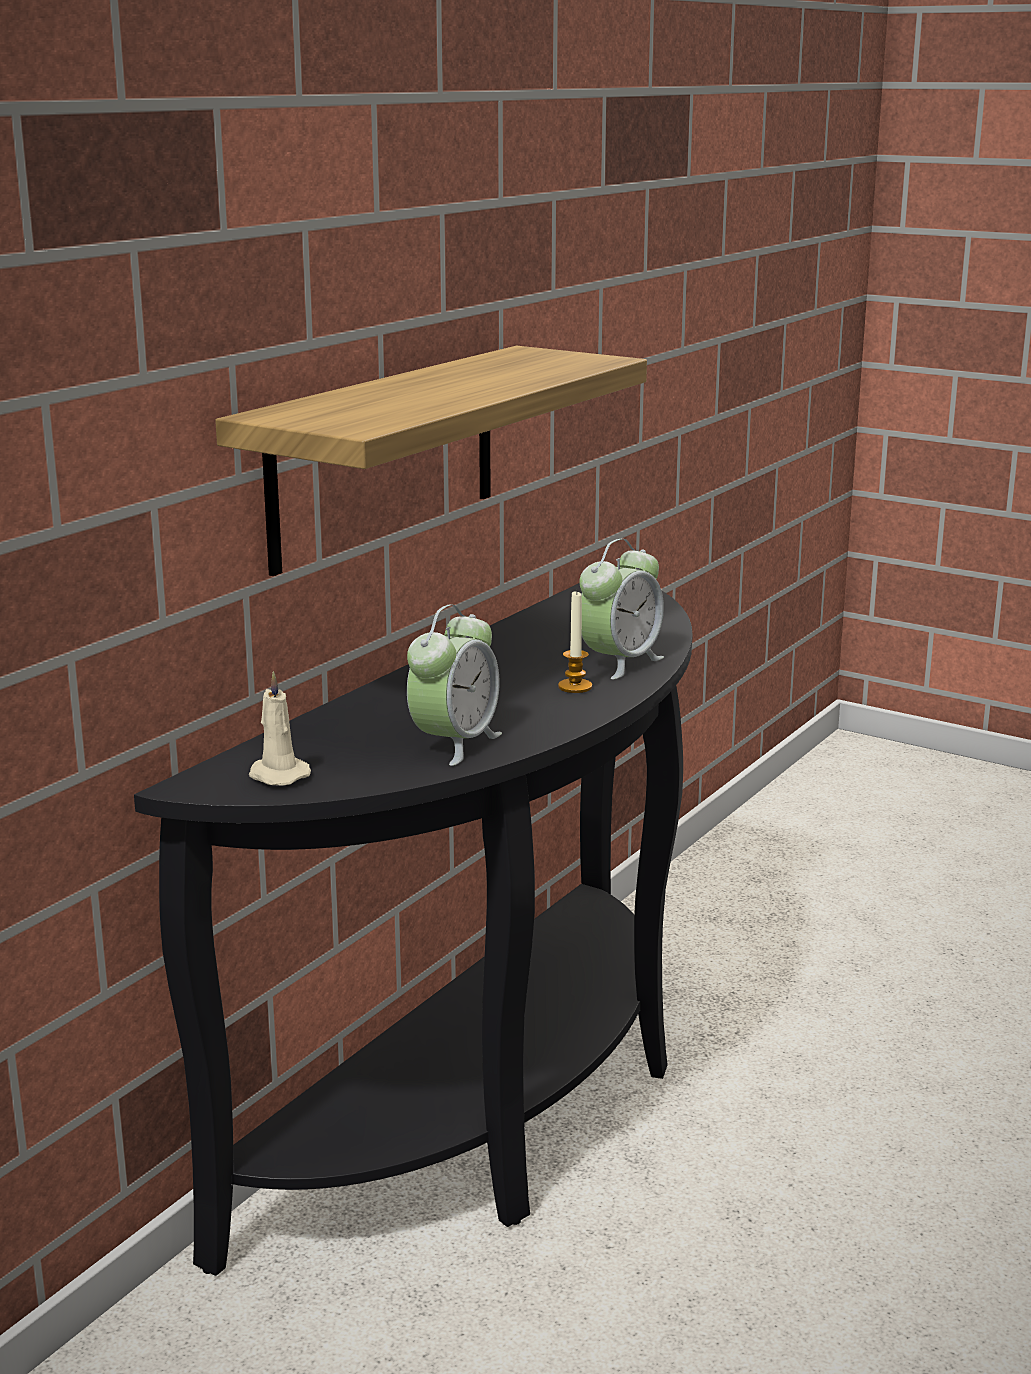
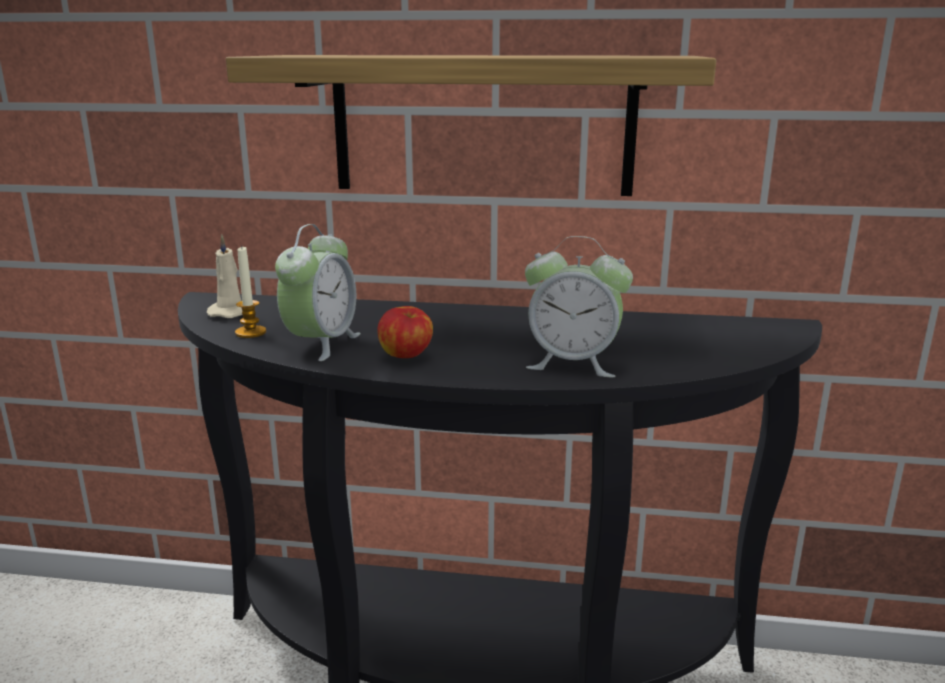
camera: 65 degrees right, 0 degrees up
(454, 744) = (321, 344): alarm clock -> alarm clock turned 75 degrees counterclockwise
(533, 715) = (406, 356): none -> apple
(575, 687) = (490, 358): candle -> candle (250, 332)

